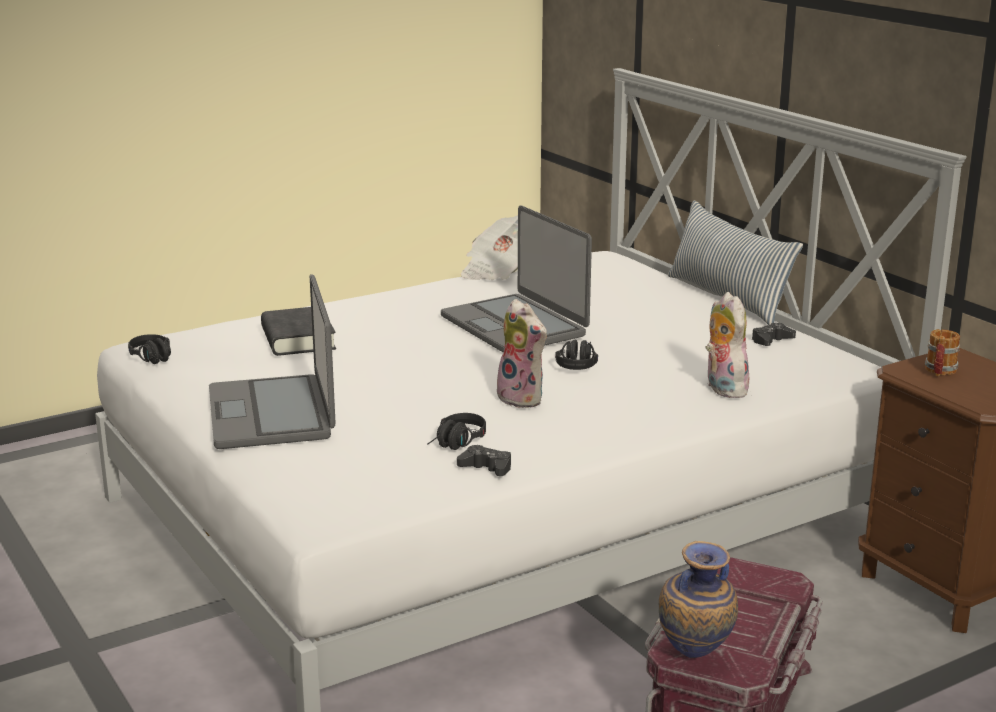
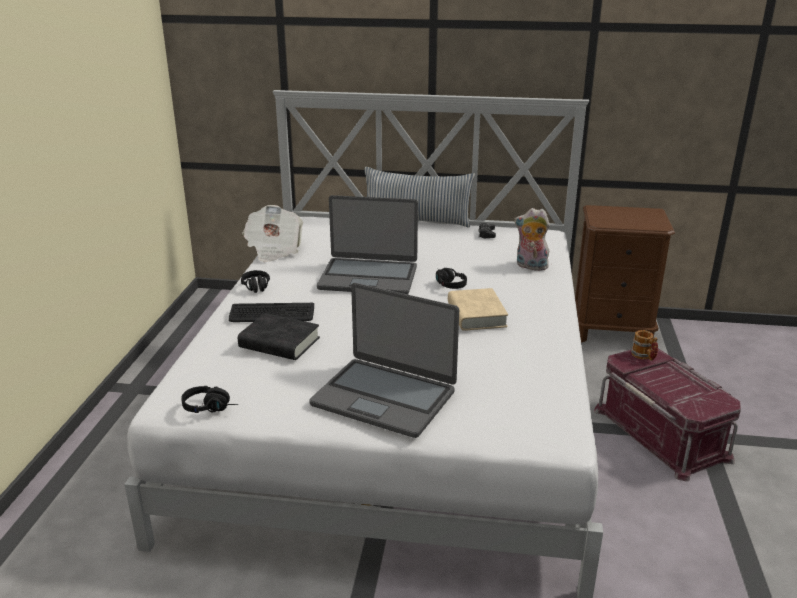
camera: 50 degrees left, 5 degrees up
(354, 318) = (272, 314): none -> keyboard
(456, 444) = (512, 356): black headphones -> black headphones (257, 289)
(486, 467) = (553, 361): black game controller -> none
(523, 398) = (476, 315): plush toy -> beige book
(694, 660) = (705, 409): vase -> none
(939, 372) = (612, 219): mug -> mug (644, 356)

